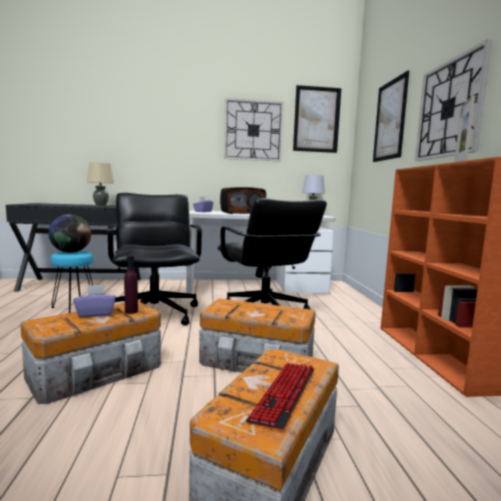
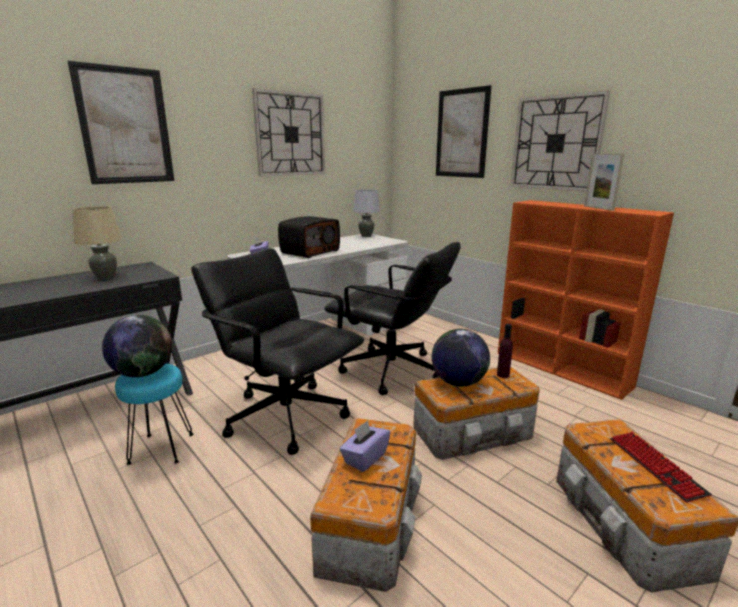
camera: 35 degrees left, 10 degrees up
(131, 311) = (390, 437): purple bottle -> purple bottle (503, 375)
(244, 305) = (458, 382): none -> globe
(316, 119) = (356, 118): picture -> picture (125, 126)

